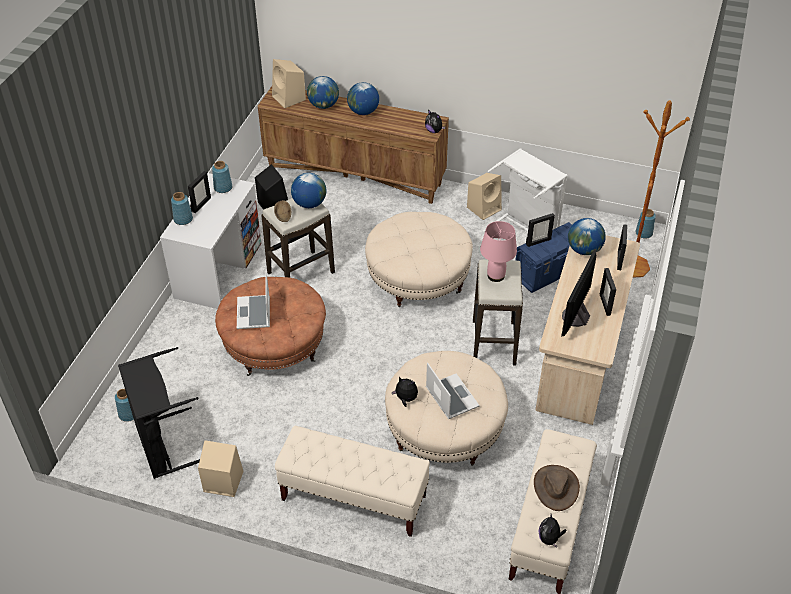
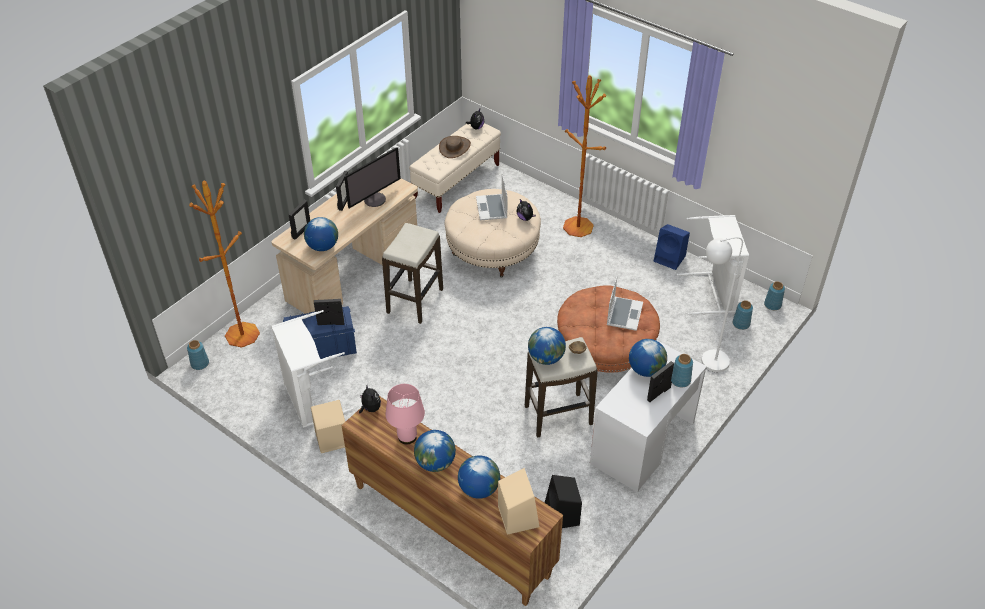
camera: 160 degrees left, 0 degrees up
(163, 445) = (713, 293): black laundry basket -> white laundry basket
(164, 357) = (707, 364): none -> white floor lamp
(216, 220) = (646, 370): none -> globe
(222, 187) = (631, 409): blue vase -> blue vase (772, 305)
(222, 481) = (670, 259): beige speaker -> blue speaker
(353, 498) = (578, 227): beige bench -> orange clothes rack
(418, 279) = (446, 377): beige ottoman -> none
(495, 276) = (412, 245): pink table lamp -> pink table lamp (407, 436)

